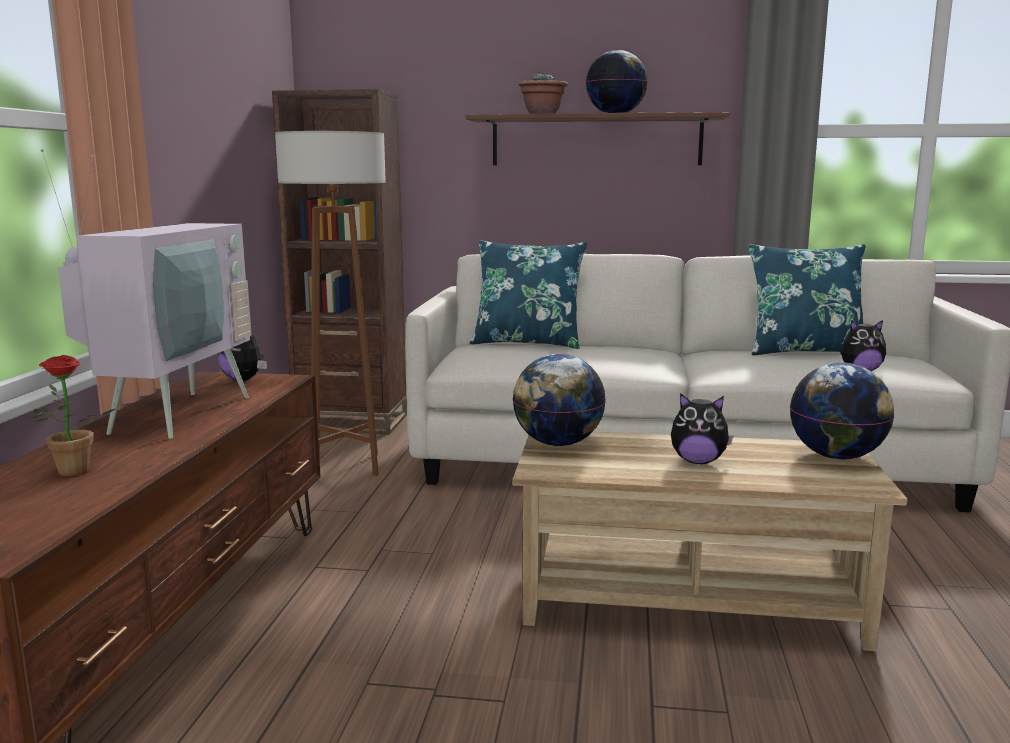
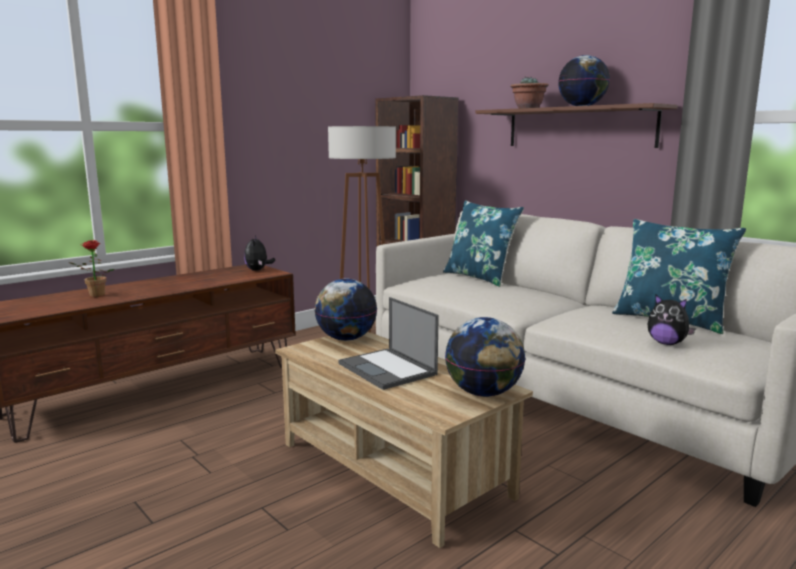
camera: 40 degrees right, 0 degrees up
(170, 413) = (188, 279): television -> none
(698, 461) = (388, 369): plush toy -> laptop

